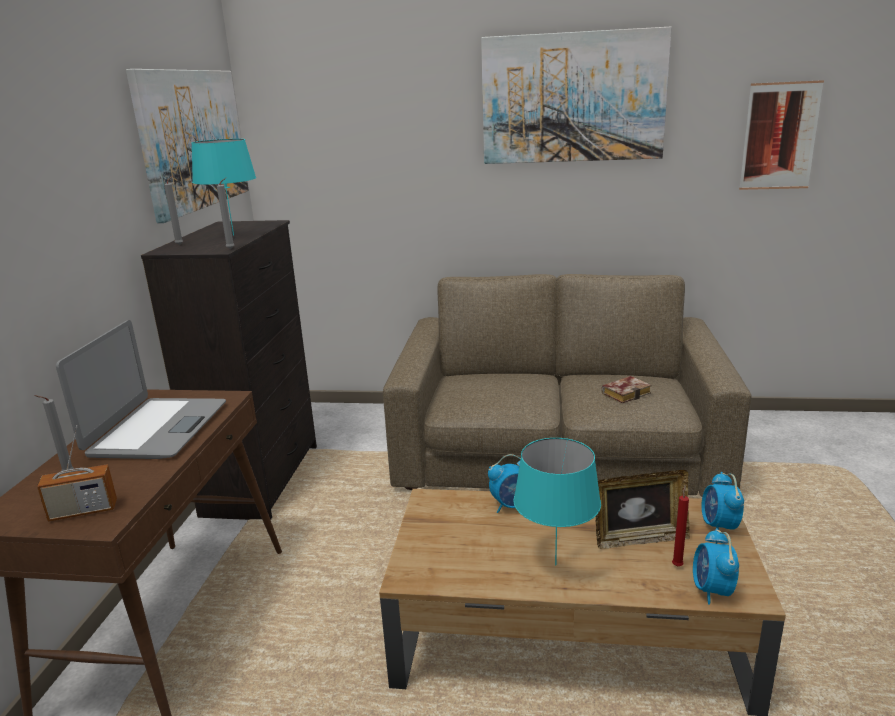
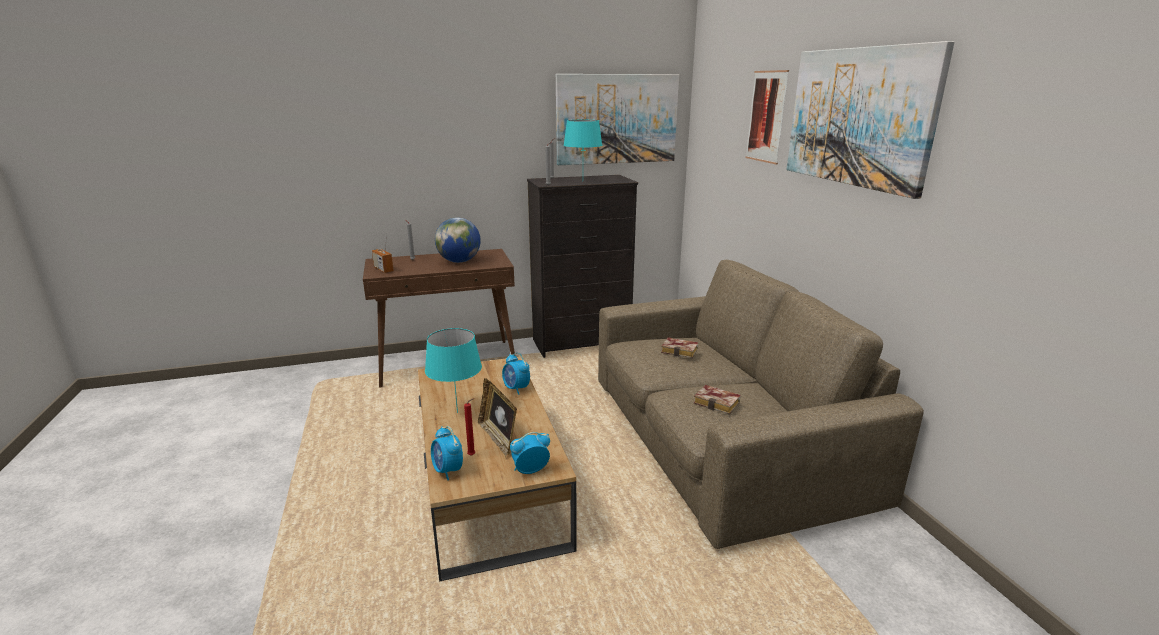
camera: 65 degrees right, 0 degrees up
(157, 429) = (459, 261): laptop -> globe
(500, 383) = (681, 351): none -> book
(712, 591) = (448, 471): alarm clock -> alarm clock turned 105 degrees counterclockwise
(779, 136) = (1061, 203): picture -> picture (766, 117)

